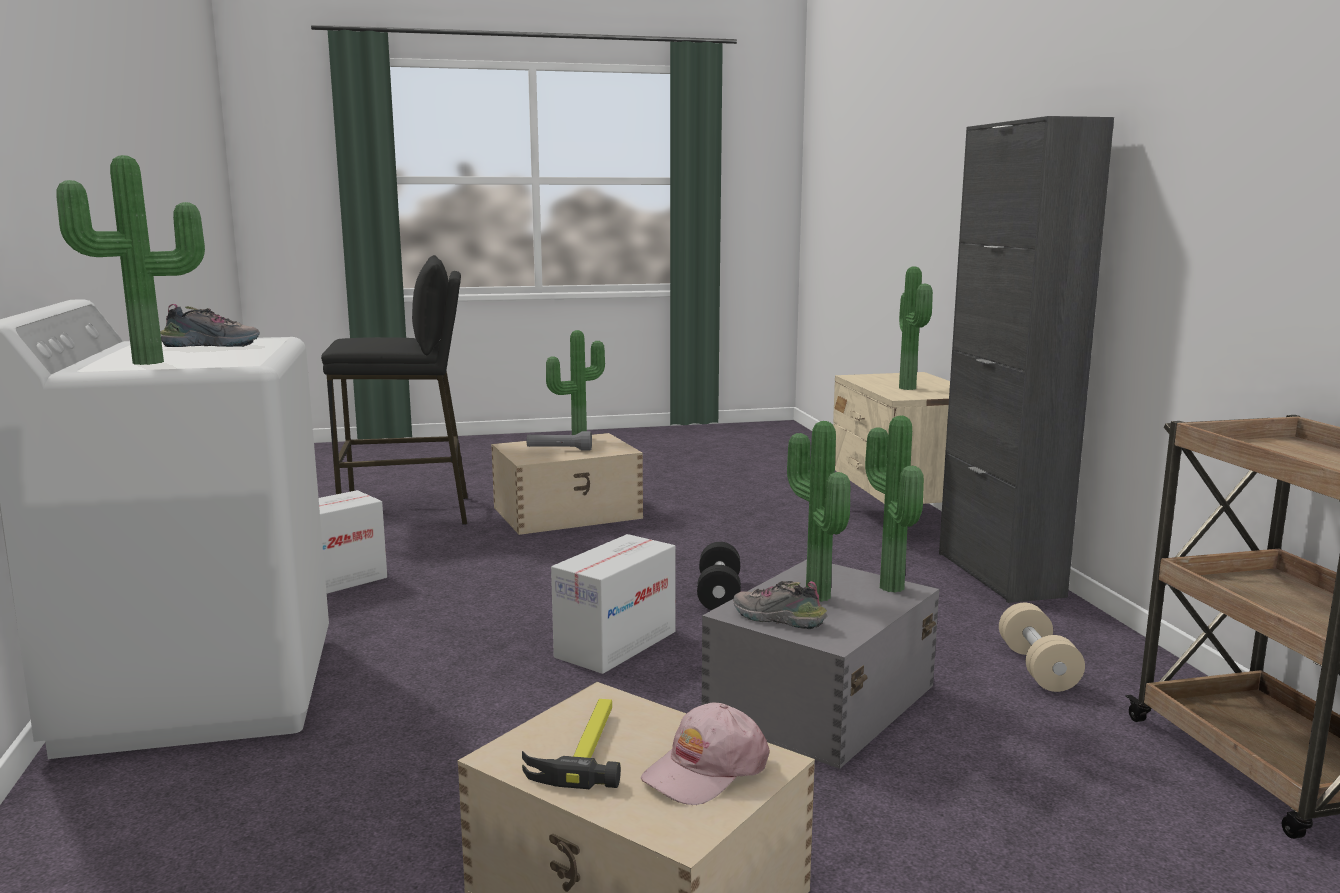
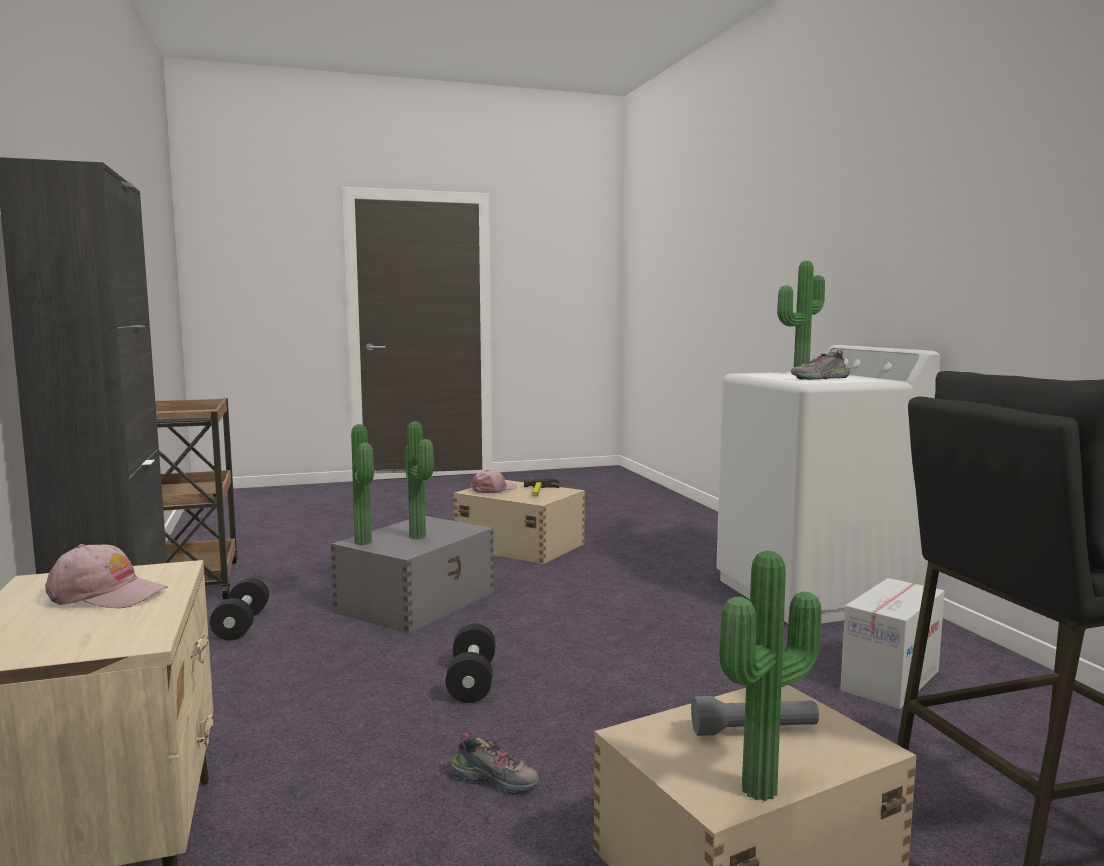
camera: 175 degrees right, 5 degrees down
(616, 644) = (560, 631): cardboard box -> none
(777, 619) = (449, 526): shoe -> shoe (496, 780)
(910, 388) = (106, 594): potted plant -> pink cap
(1037, 668) = (241, 625): beige dumbbell -> black dumbbell

